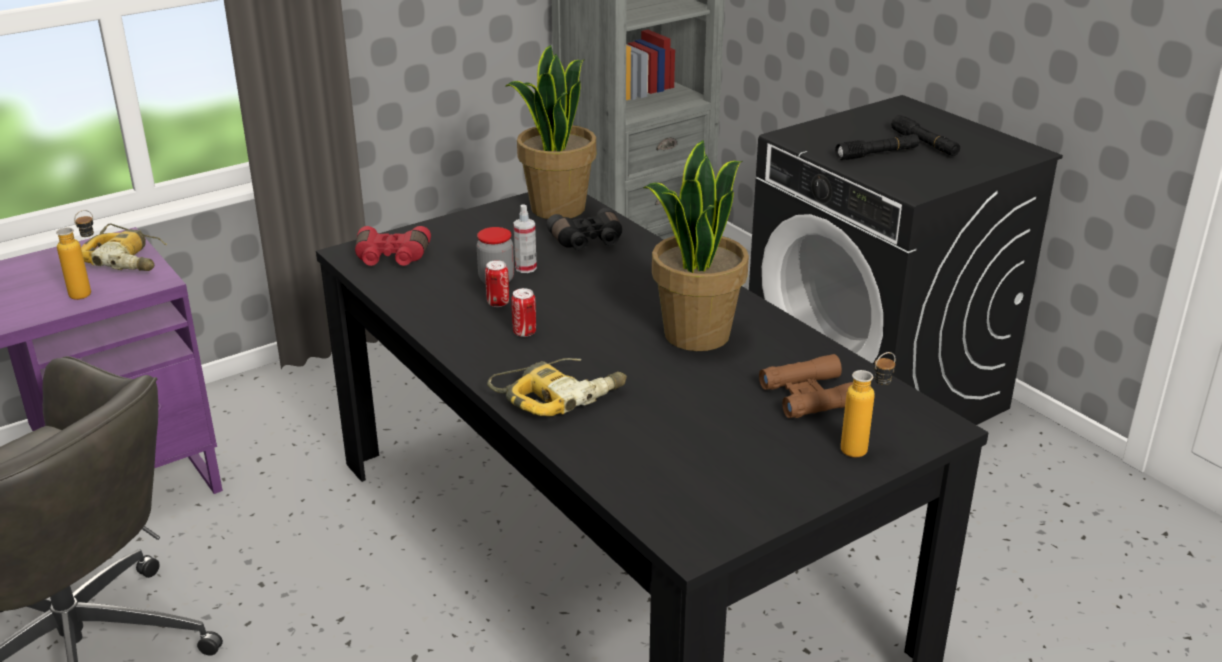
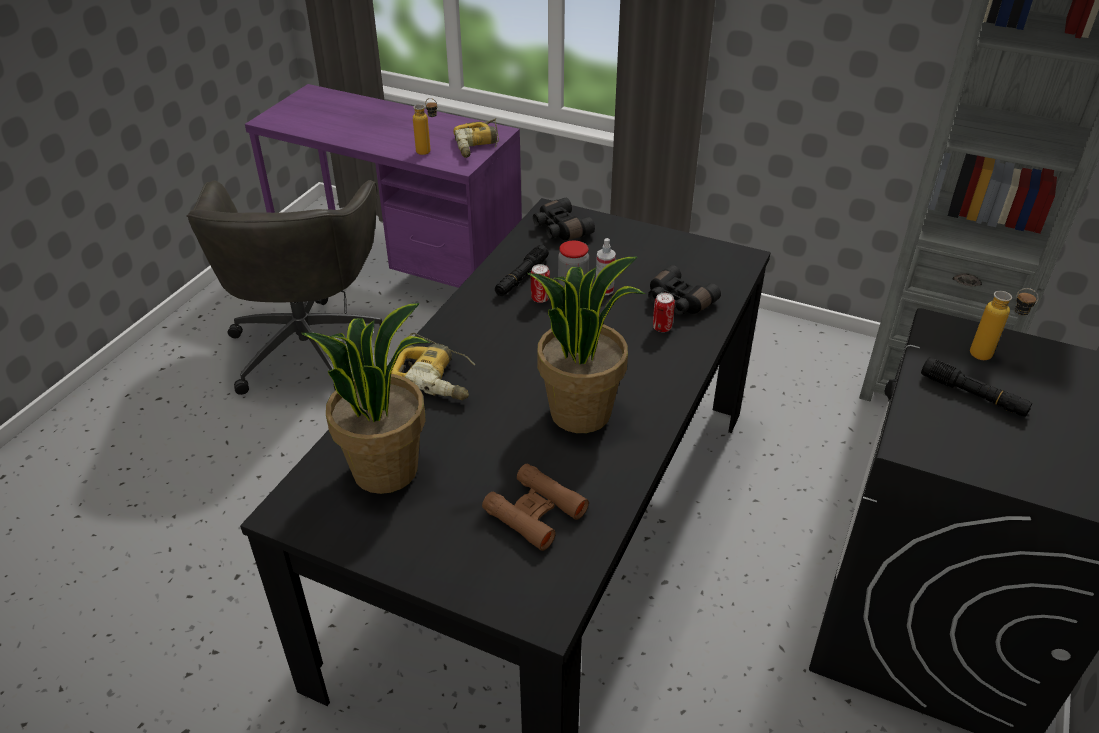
camera: 60 degrees right, 10 degrees up
(391, 258) = (560, 229): red binoculars -> black binoculars
(524, 332) = (509, 327): can -> can (662, 328)
(557, 208) = (717, 266): potted plant -> potted plant (385, 469)
(863, 448) = (475, 571): bottle -> bottle (990, 358)
(924, 144) = (1048, 421): black flashlight -> black flashlight (521, 277)

